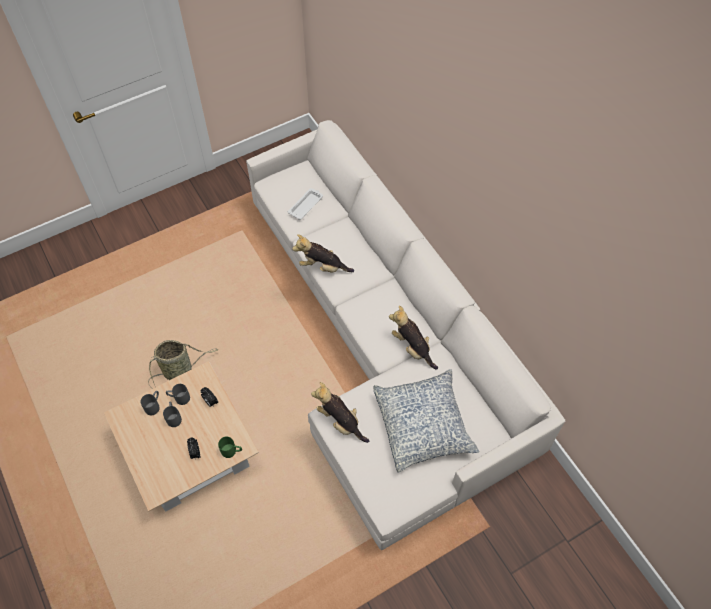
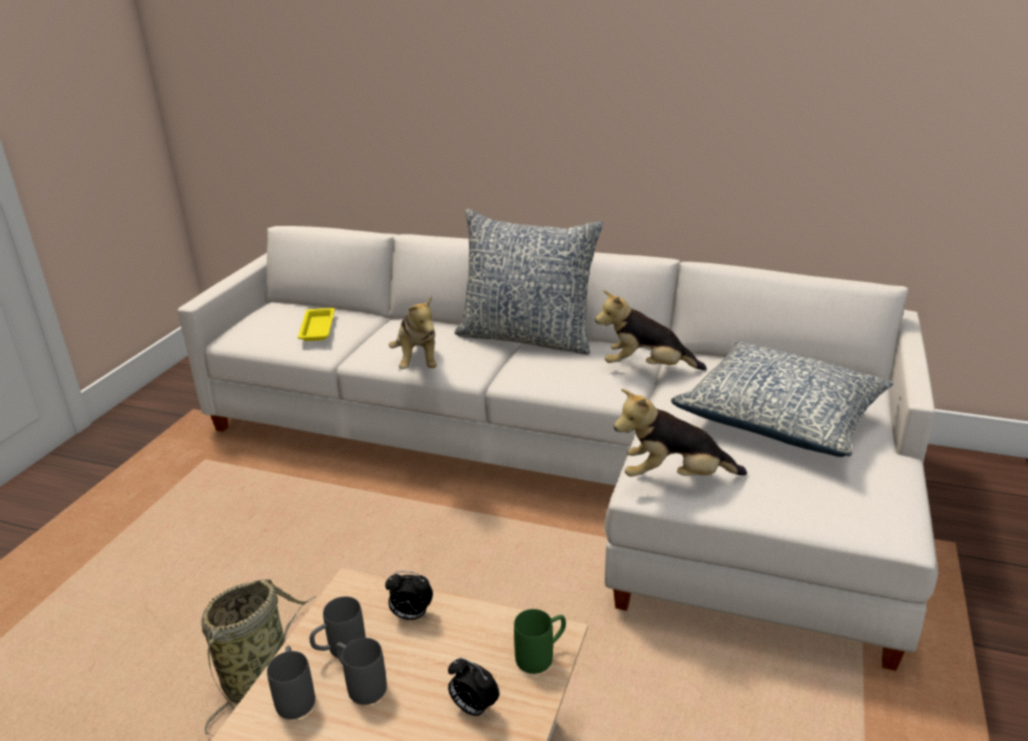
camera: 40 degrees left, 30 degrees down
(306, 205) = (318, 328): white tray -> yellow tray
(322, 266) = (418, 361): plush toy -> plush toy turned 75 degrees counterclockwise
(387, 282) = (527, 337): none -> pillow

